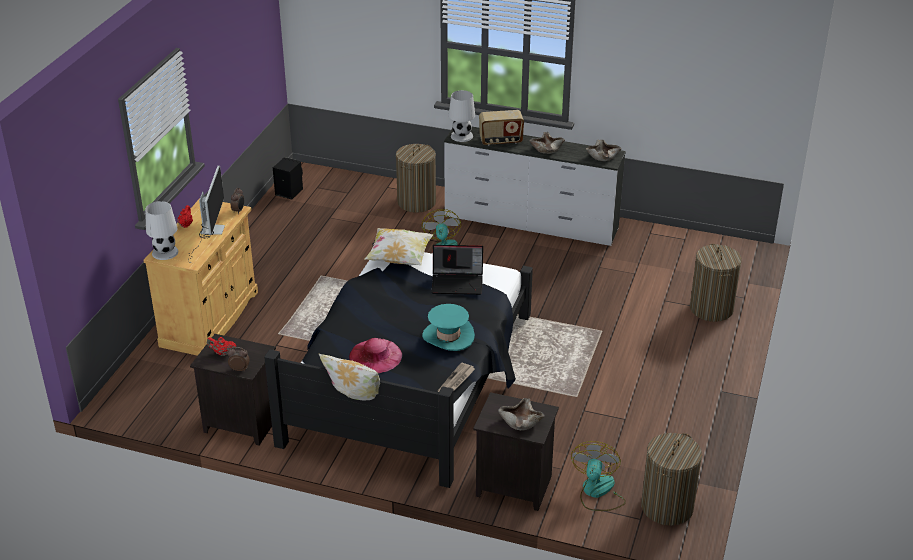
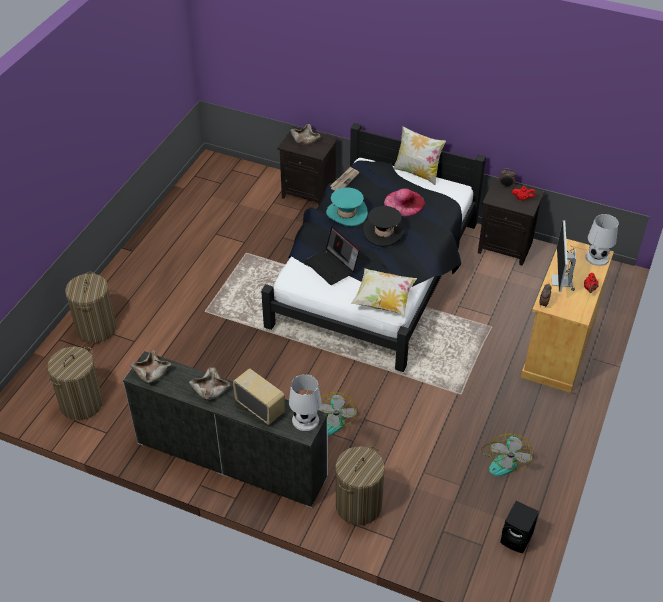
camera: 175 degrees left, 10 degrees up
(401, 317) = (384, 232): none -> black hat
(458, 282) = (332, 266): laptop -> laptop turned 135 degrees counterclockwise
(501, 141) = (260, 407): radio -> radio turned 45 degrees clockwise
(597, 492) = (253, 186): fan -> fan (504, 460)
(667, 507) = (211, 175): laundry basket -> laundry basket (81, 403)

